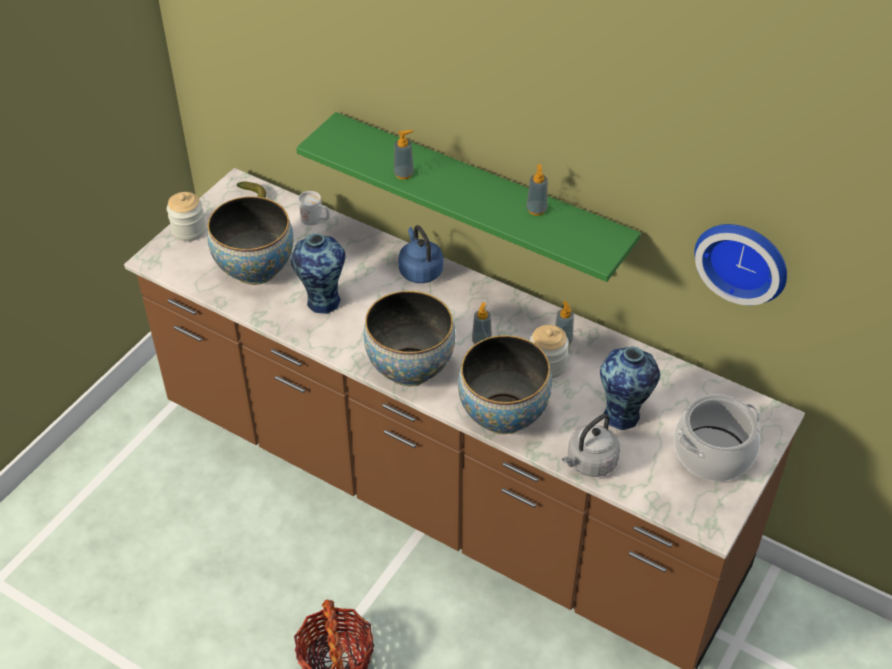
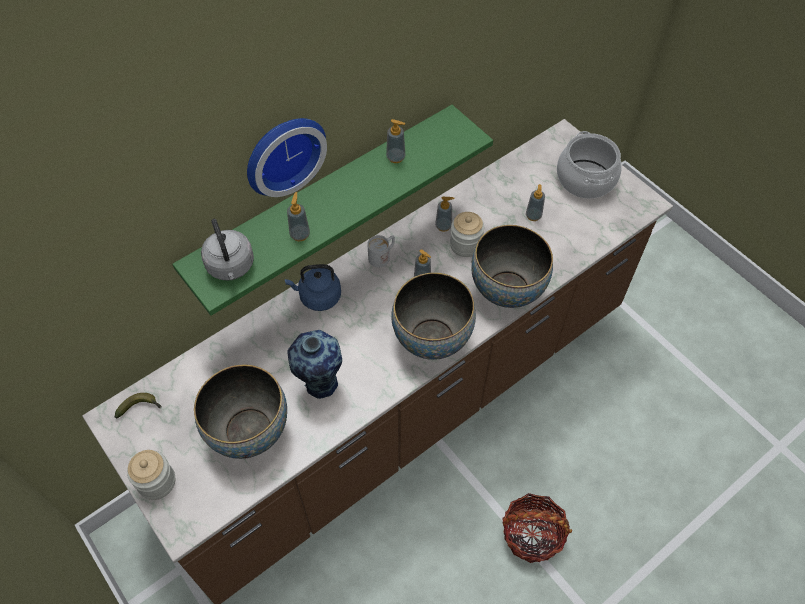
camera: 70 degrees left, 10 degrees up
(316, 220) = (206, 360): white mug -> white mug (382, 256)
(589, 463) = (572, 252): grey kettle -> grey kettle (231, 267)
(623, 415) = (533, 216): vase -> soap dispenser
(743, 259) = (520, 55): wall clock -> wall clock (282, 153)

